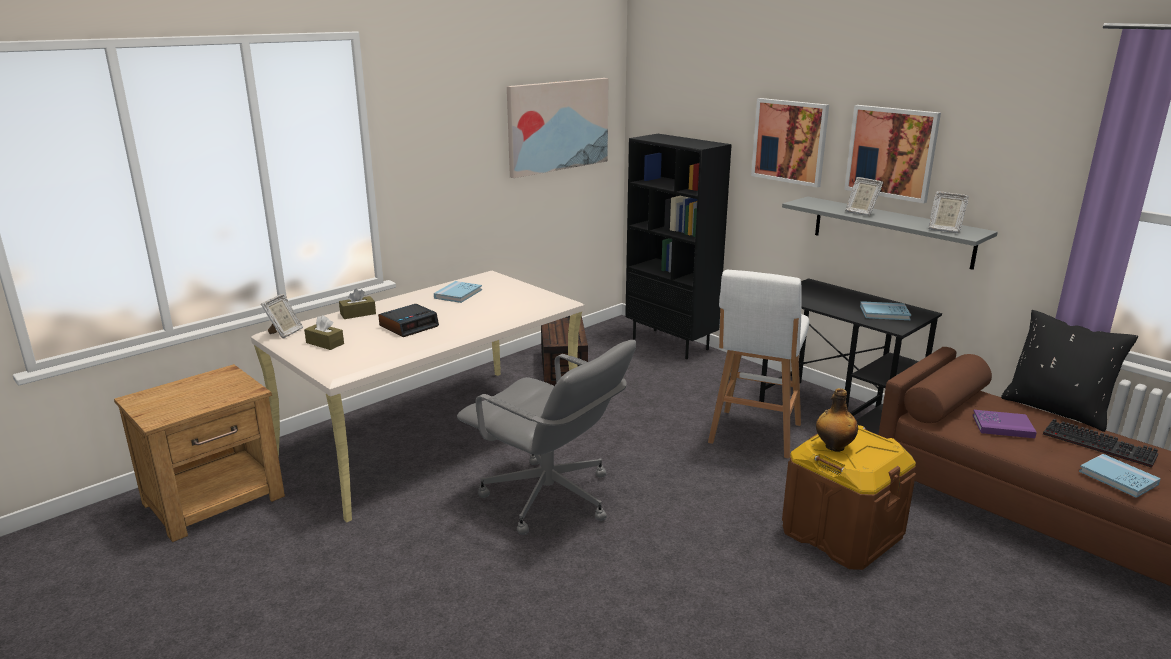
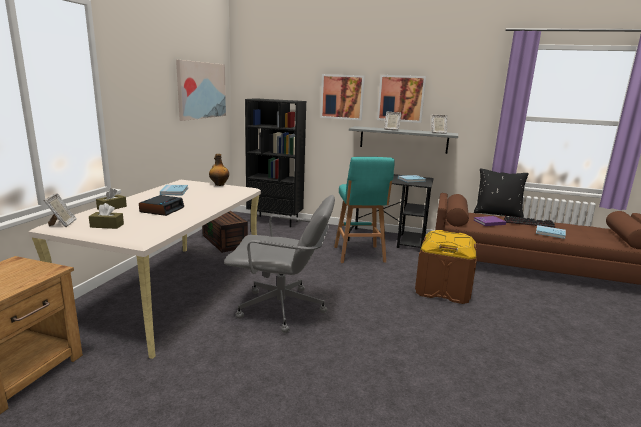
camera: 30 degrees left, 5 degrees down
(754, 435) = (359, 255): white stool -> turquoise stool
(834, 447) = (442, 240): bottle -> bottle (219, 185)

